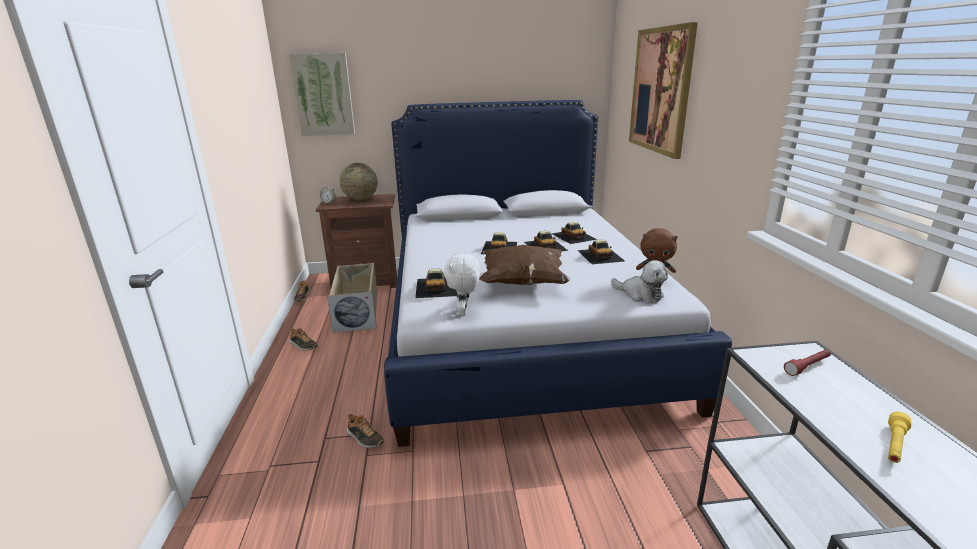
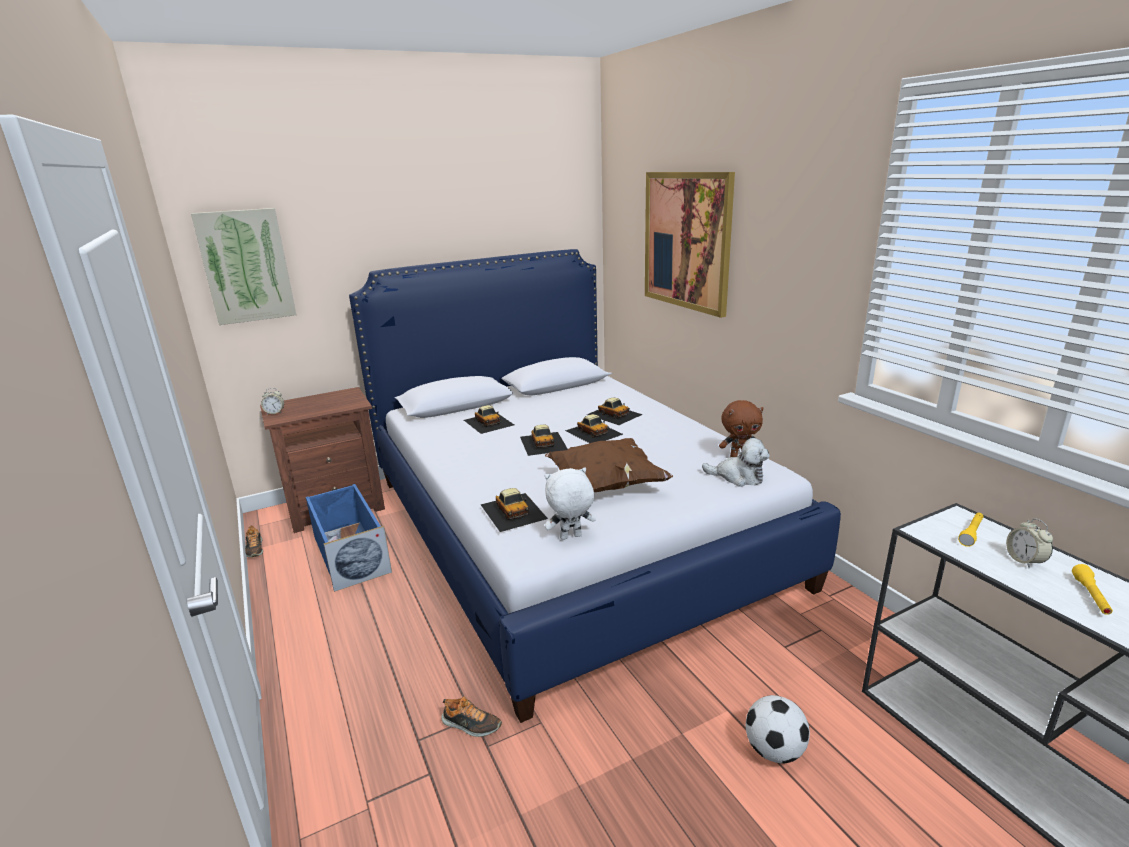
camera: 20 degrees left, 0 degrees up
(303, 345) = (303, 620): shoe -> none
(357, 311) = (350, 554): beige storage box -> blue storage box
(360, 199) = (318, 402): globe -> none
(464, 312) = (570, 537): white plush toy -> white plush toy turned 90 degrees clockwise
(583, 526) = (774, 751): none -> football
(600, 255) = (662, 434): toy car -> toy car (488, 422)
(807, 367) = (971, 533): red flashlight -> yellow flashlight
(845, 399) = (1024, 560): none -> alarm clock

